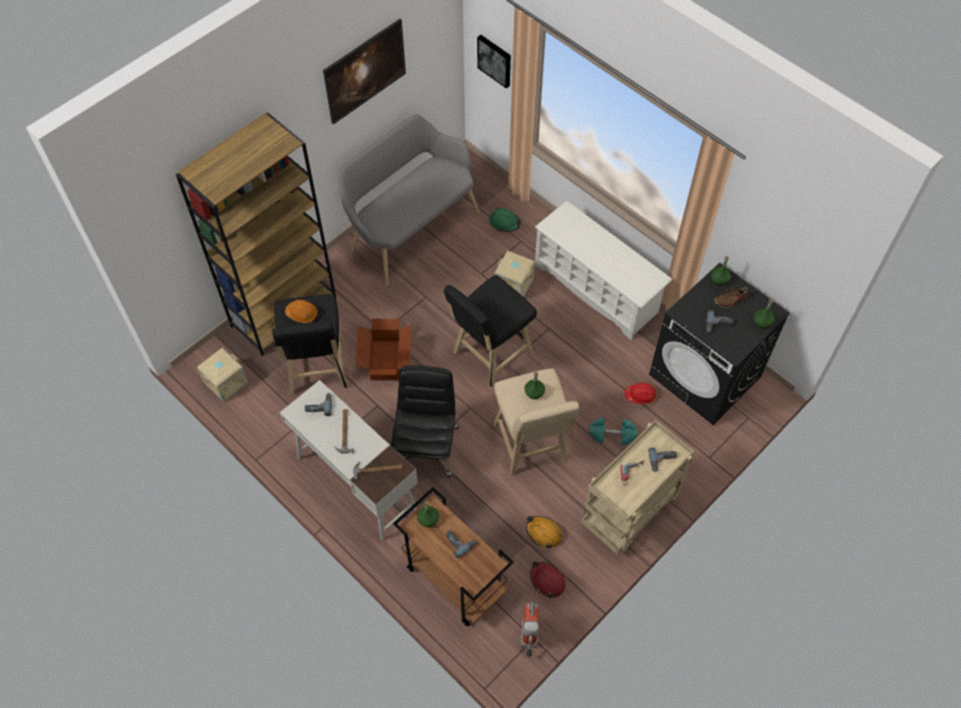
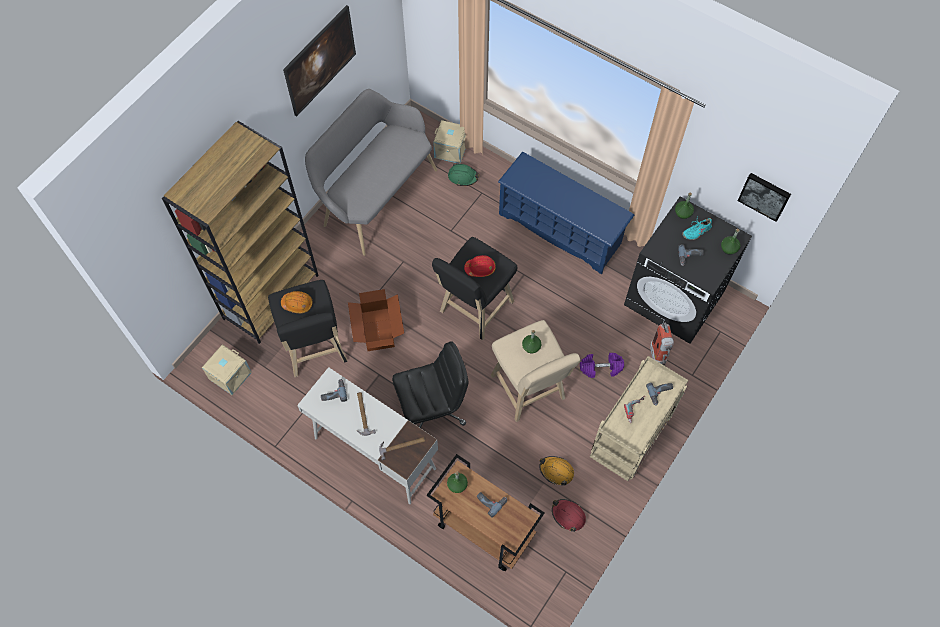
camera: 10 degrees left, 5 degrees up
(426, 447) = (432, 408): black office chair -> black office chair turned 75 degrees clockwise
(495, 60) = (438, 28): picture -> picture (765, 195)
(514, 284) = (483, 236): beige storage box -> beige storage box (451, 149)
(529, 640) = (562, 574): fire extinguisher -> fire extinguisher (658, 359)
(596, 288) = (560, 229): white shoe rack -> blue shoe rack
(611, 435) = (600, 368): turquoise dumbbell -> purple dumbbell
(640, 396) = (619, 326): red hard hat -> red hard hat (480, 268)
(730, 300) = (696, 231): brown shoe -> turquoise shoe

